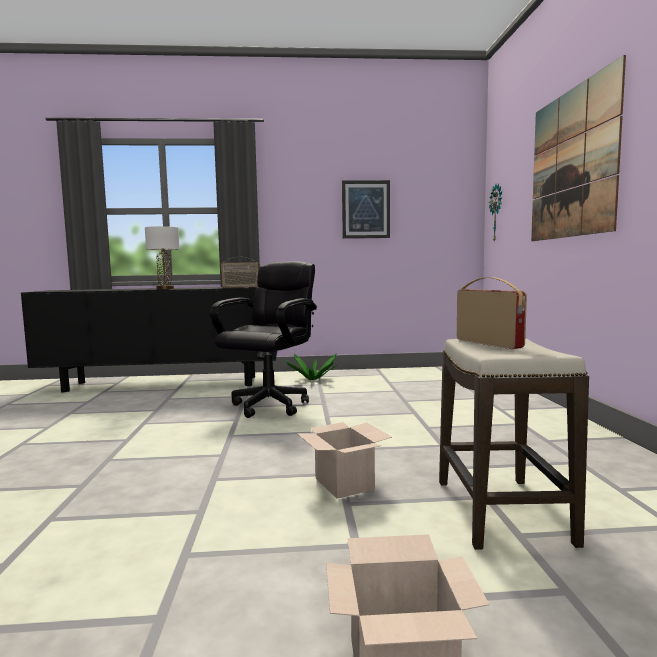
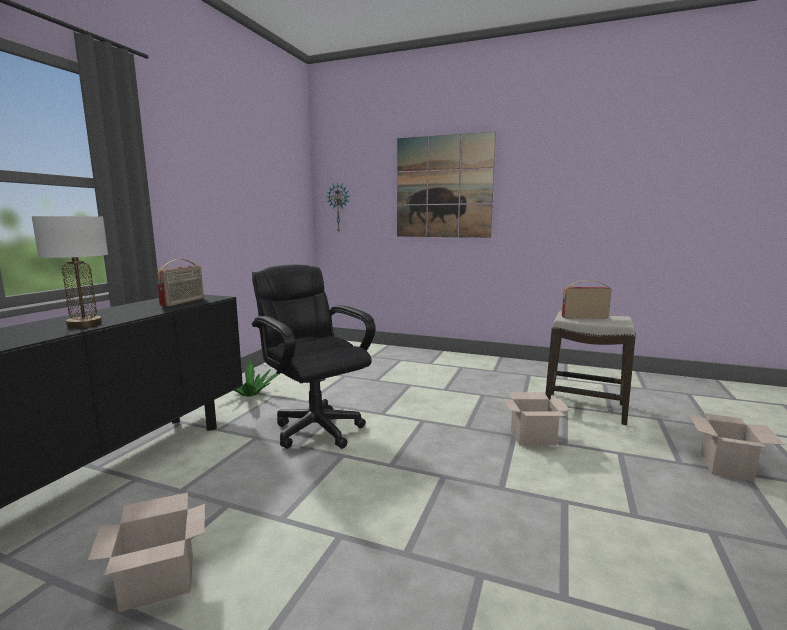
camera: 65 degrees left, 5 degrees up
(82, 416) = (156, 584): none -> cardboard box
(365, 209) = (242, 195): picture -> none

